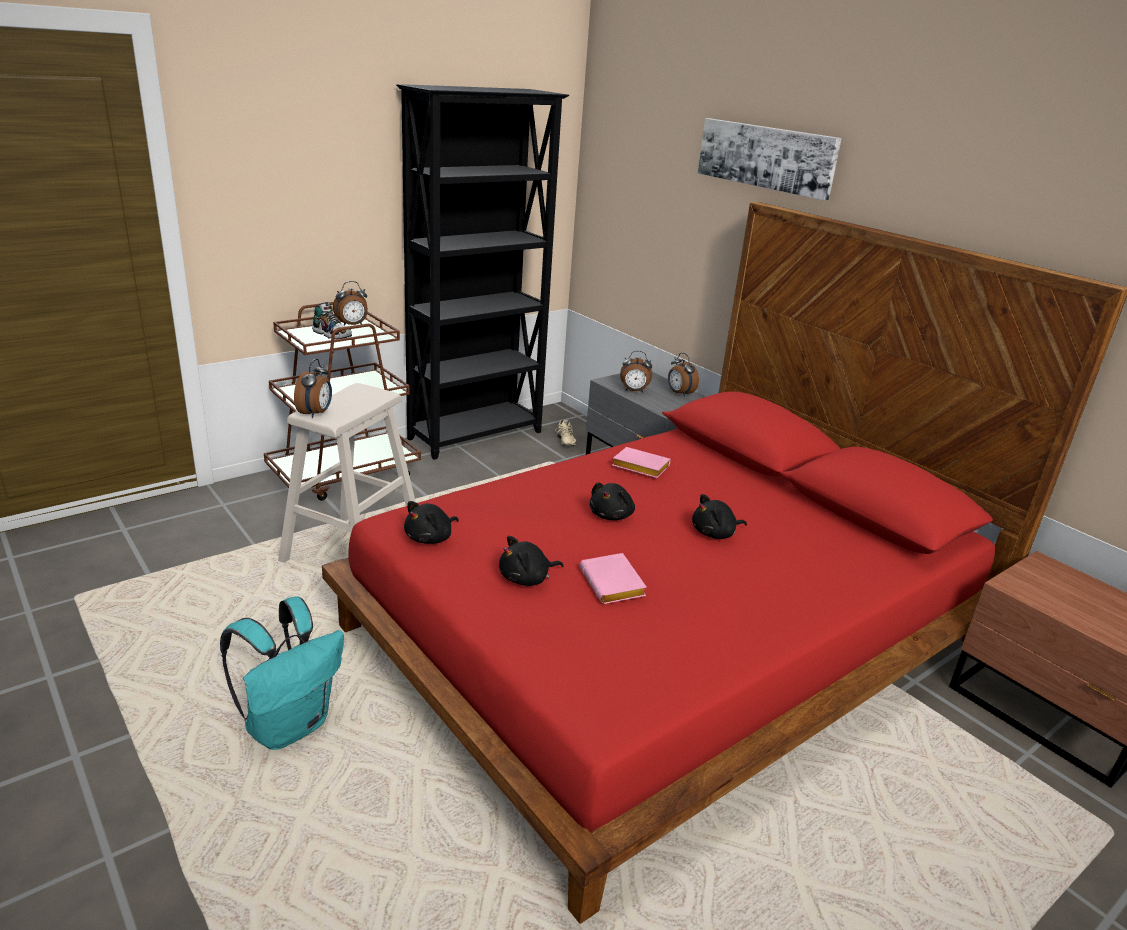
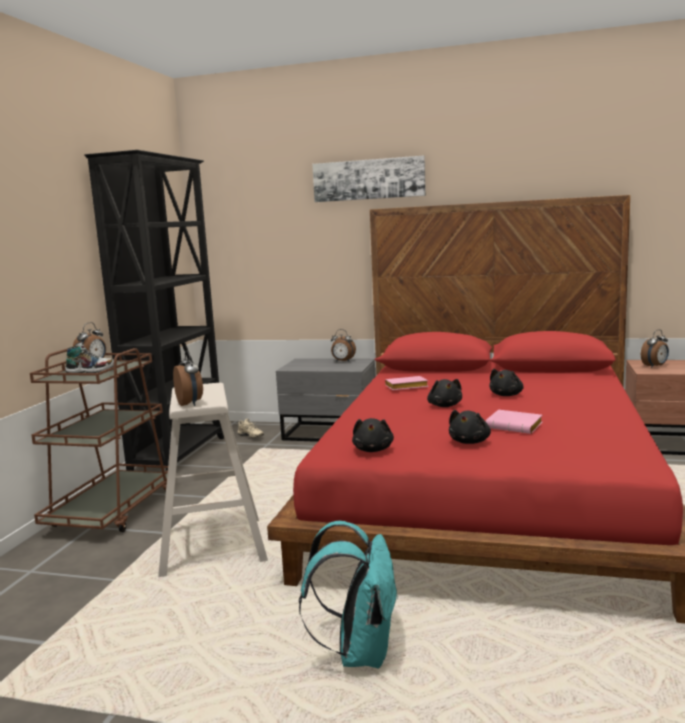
camera: 35 degrees left, 15 degrees down
(634, 391) = (315, 367): alarm clock -> alarm clock (655, 366)

